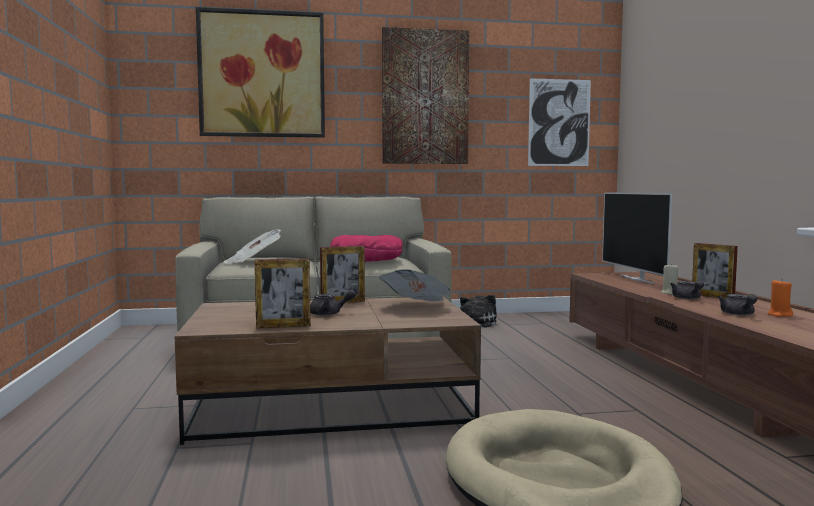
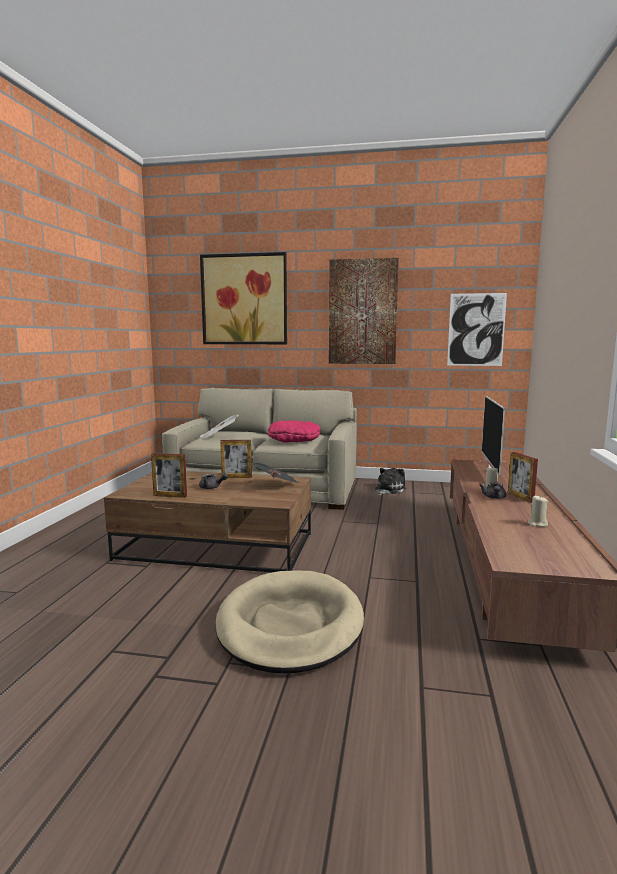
camera: 20 degrees right, 5 degrees up
(738, 314) = (502, 519): grey teapot -> none
(779, 315) = (537, 524): orange candle -> beige candle

